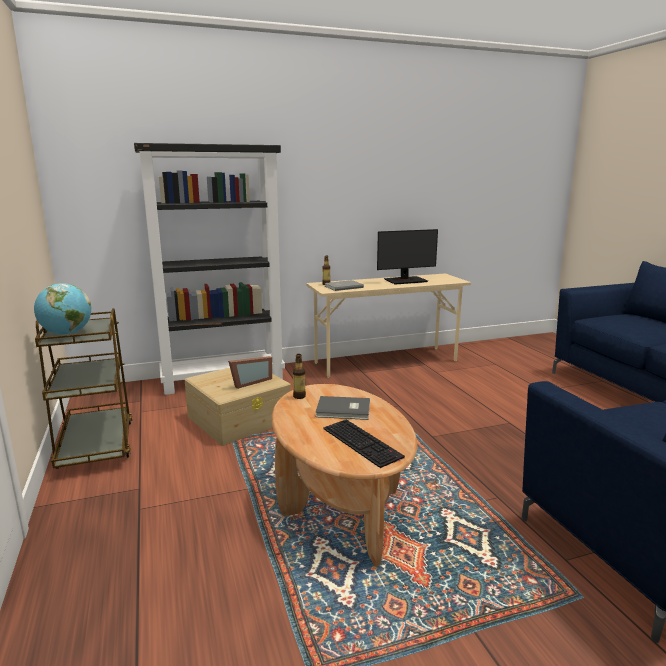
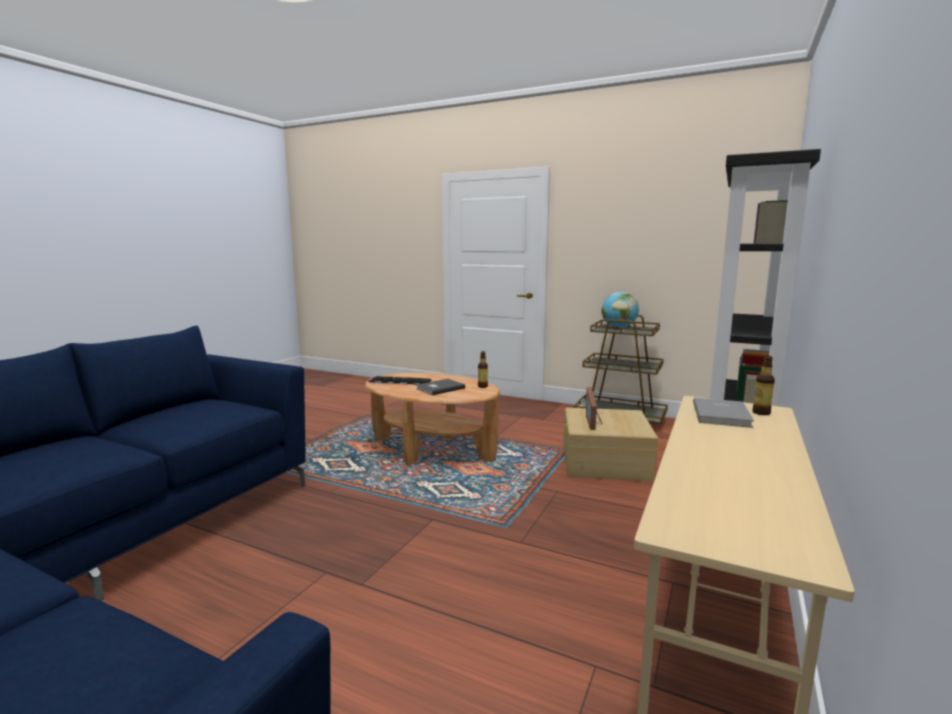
camera: 135 degrees right, 5 degrees down
(405, 280) = (740, 474): monitor -> none

